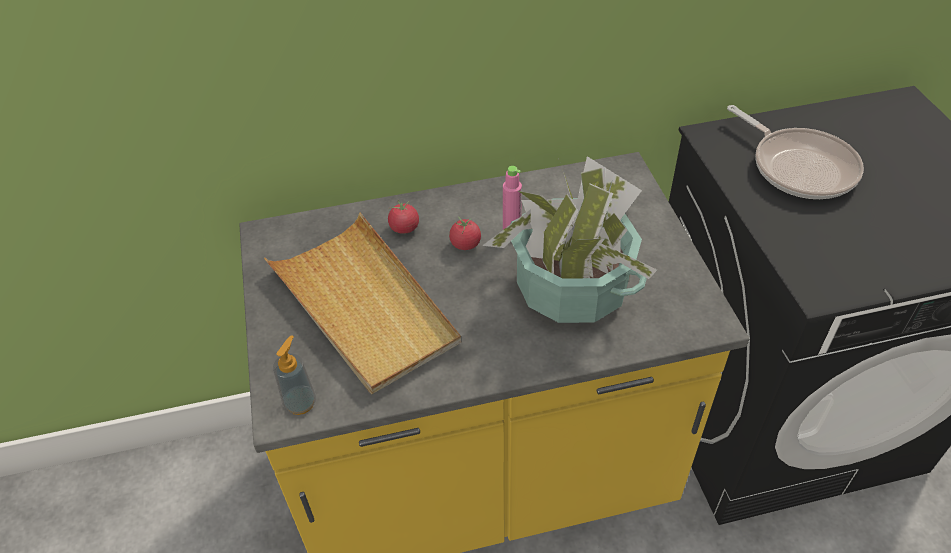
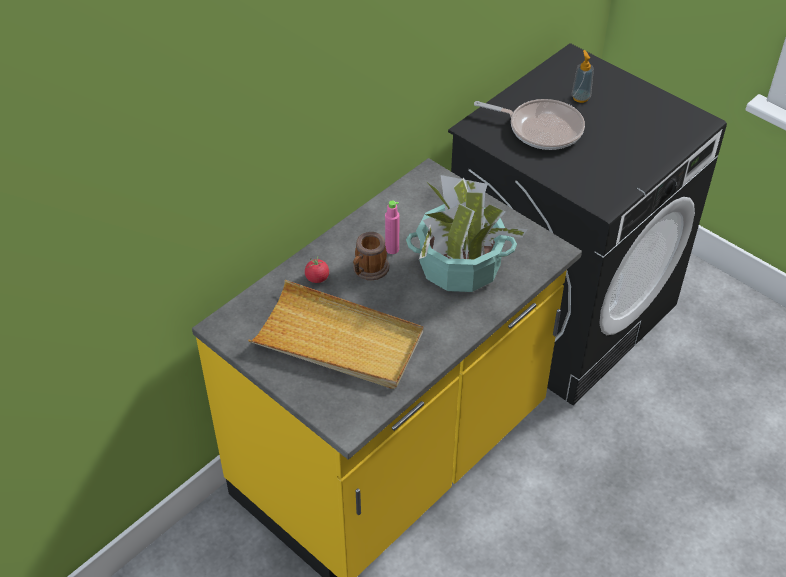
camera: 35 degrees left, 0 degrees up
(300, 403) = (354, 416): soap dispenser -> soap dispenser (580, 97)
(465, 244) = (368, 270): tomato -> mug

